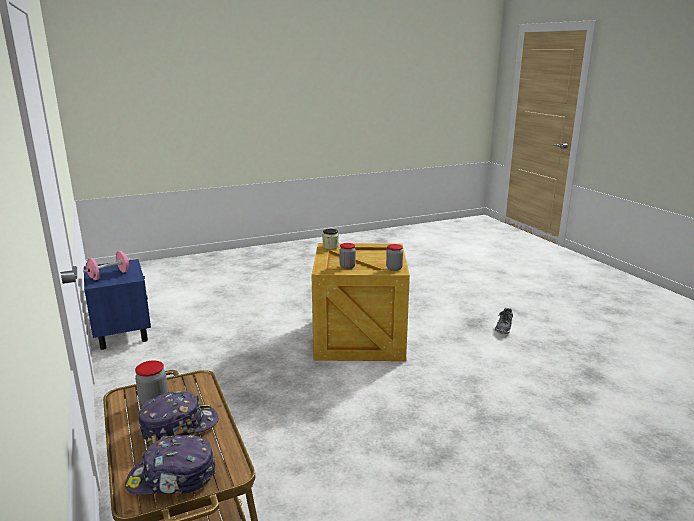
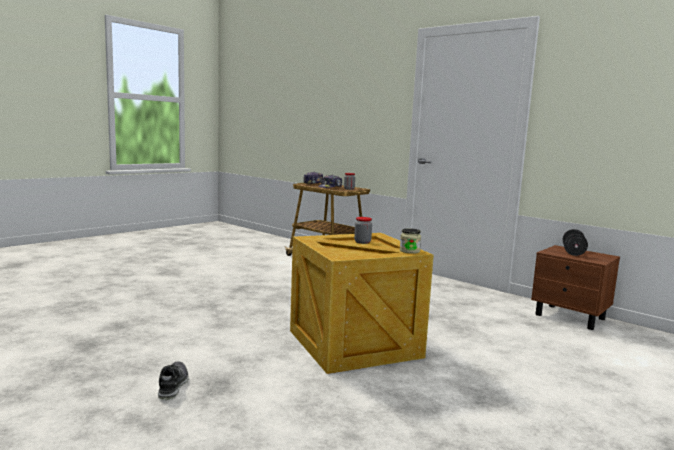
camera: 155 degrees right, 10 degrees down
(109, 275) = (573, 252): pink dumbbell -> black dumbbell
(122, 332) = (570, 317): blue nightstand -> brown nightstand
(394, 268) = (312, 239): jar -> none

